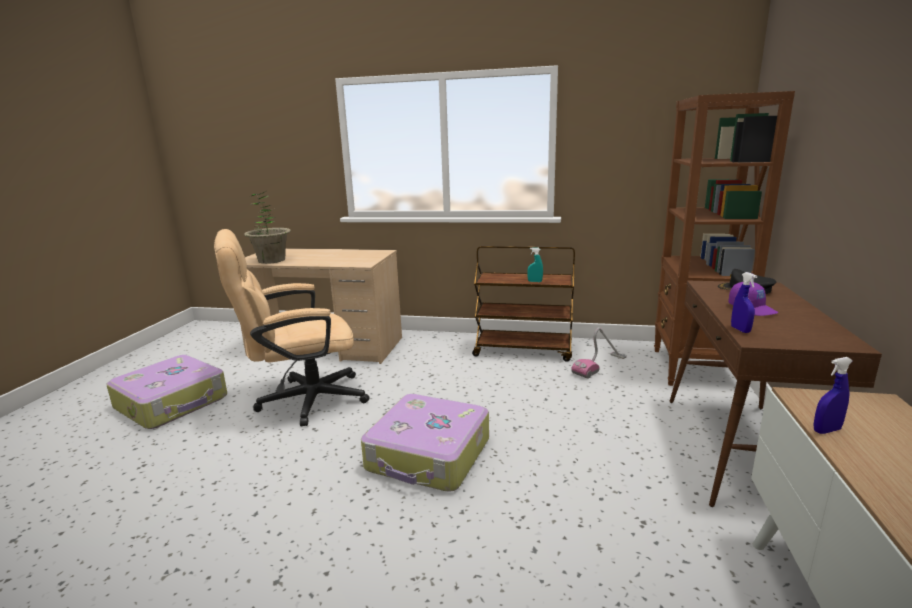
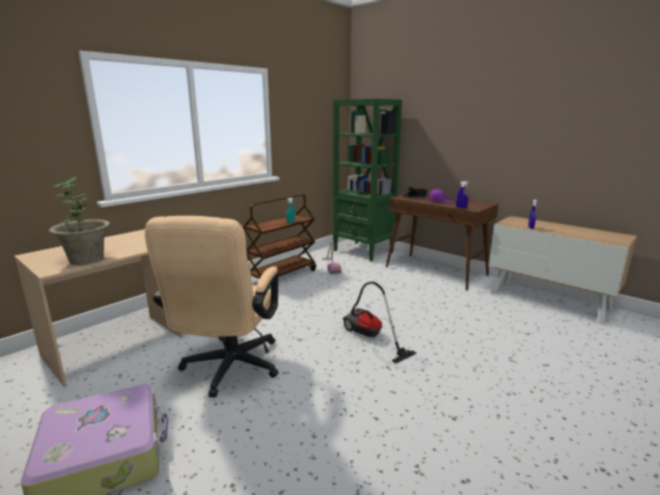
camera: 60 degrees left, 0 degrees up
(429, 455) = (369, 337): suitcase -> vacuum cleaner
(694, 369) = (363, 251): brown bookcase -> green bookcase

